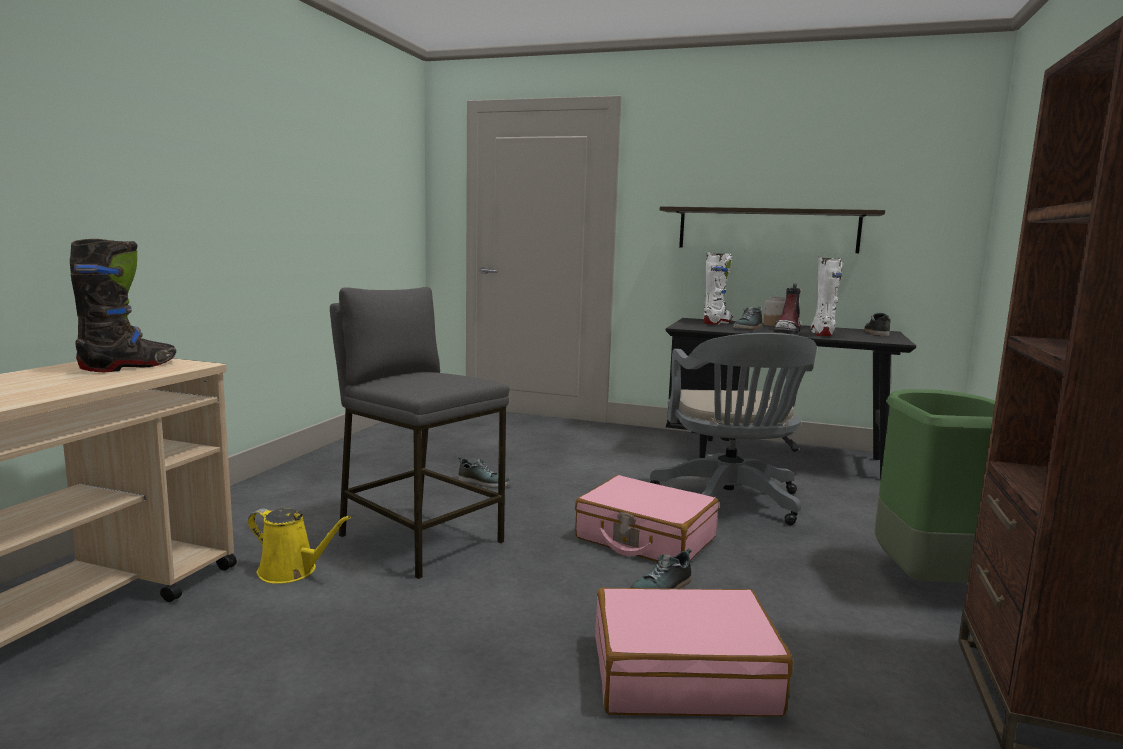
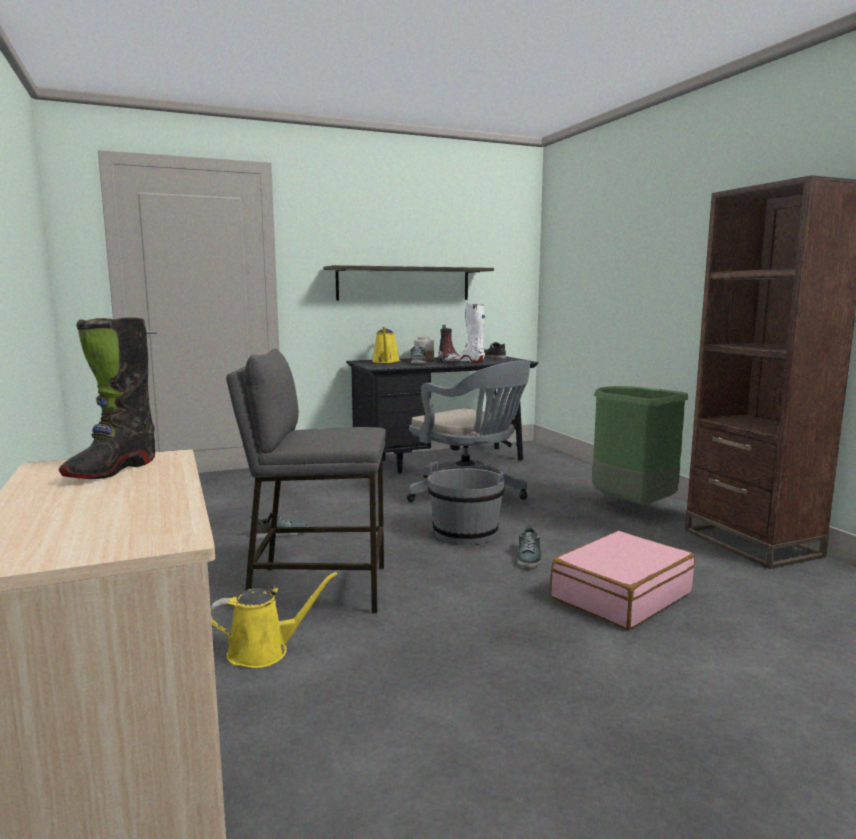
camera: 40 degrees left, 0 degrees up
(130, 367) = (112, 470): black boot -> black boot turned 150 degrees counterclockwise
(645, 538) = (465, 533): pink suitcase -> grey bucket
(718, 323) = (386, 361): white boot -> yellow watering can

